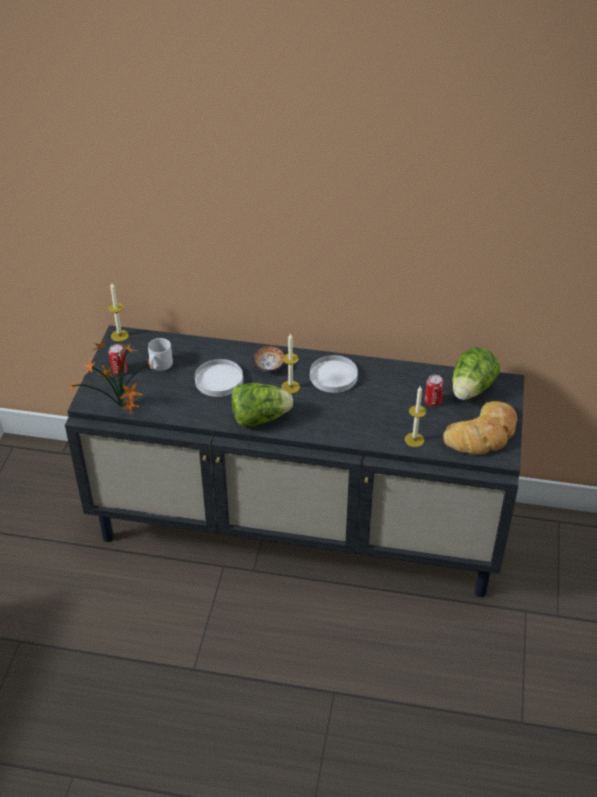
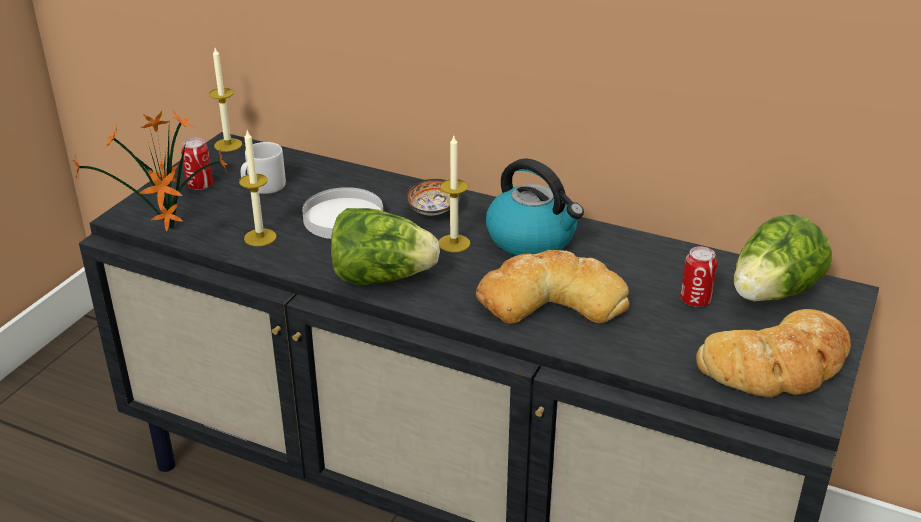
camera: 15 degrees right, 10 degrees down
(333, 376) = (532, 239): white plate -> kettle
(357, 415) = (551, 299): none -> bread
(414, 440) = (642, 352): candle -> candle (260, 237)

